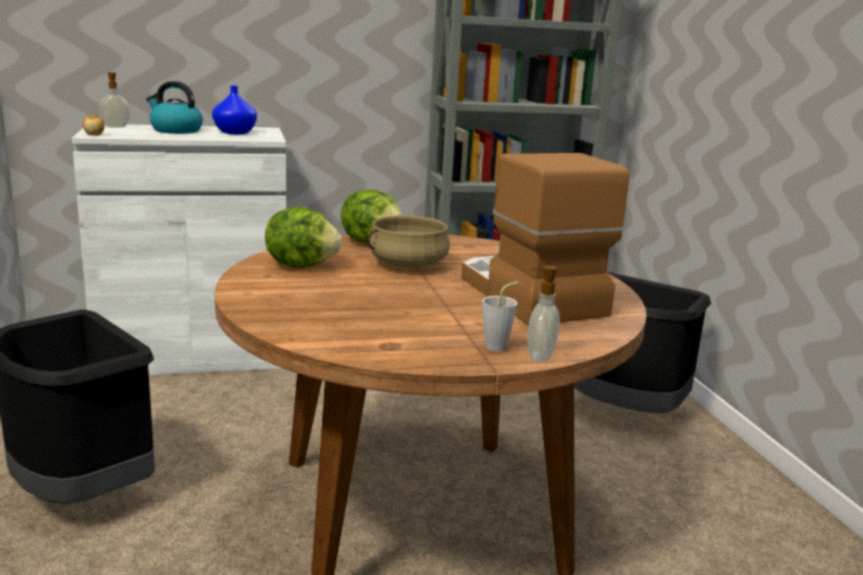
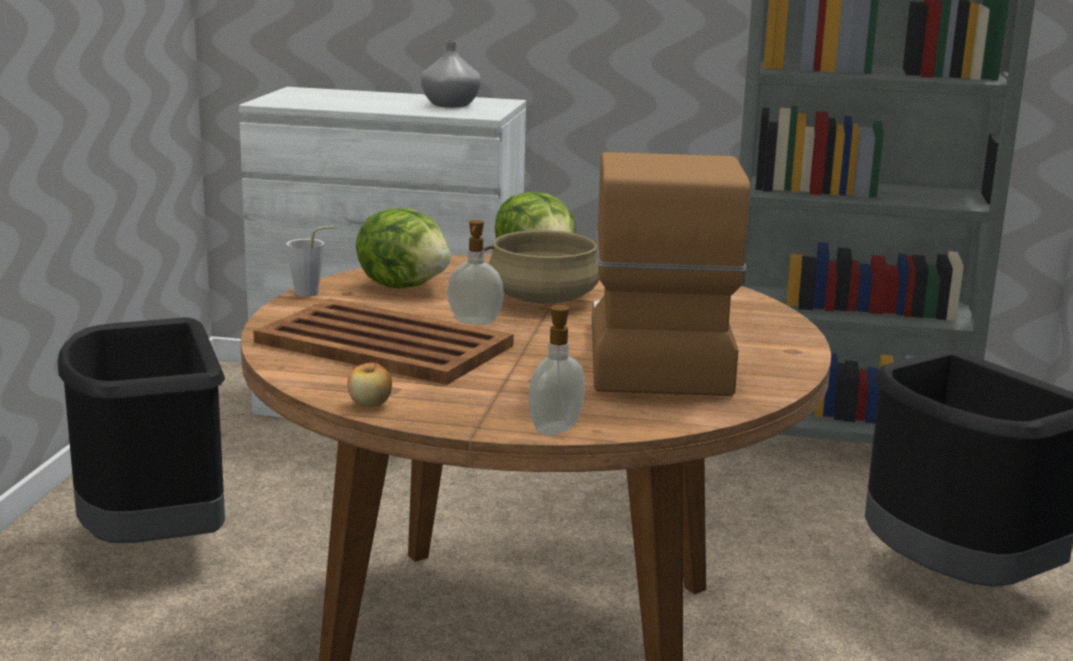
camera: 25 degrees right, 0 degrees up
(94, 135) = (269, 102): apple -> apple (370, 404)
(115, 127) = (311, 92): soap dispenser -> soap dispenser (474, 322)
(175, 130) = (377, 99): kettle -> none
(234, 132) = (450, 105): blue vase -> grey vase
(346, 311) = (385, 345): none -> brown tray
(499, 346) = (520, 409): grey cup -> grey cup (312, 293)

